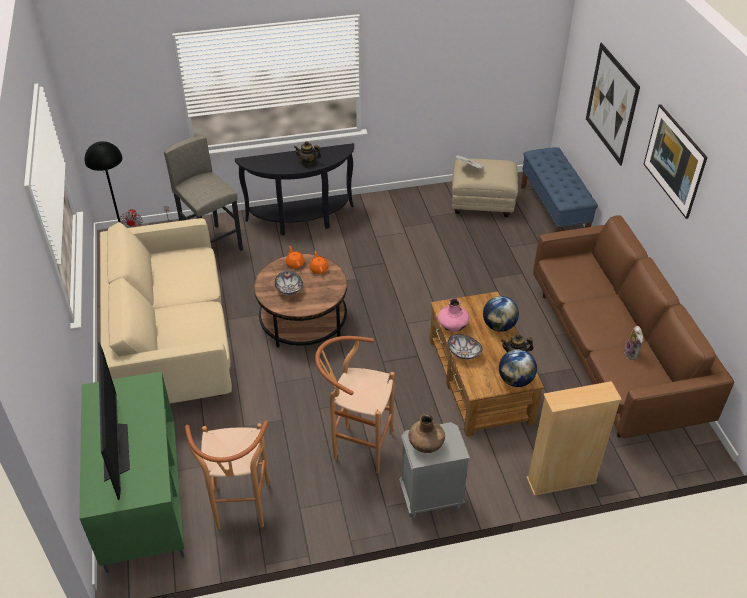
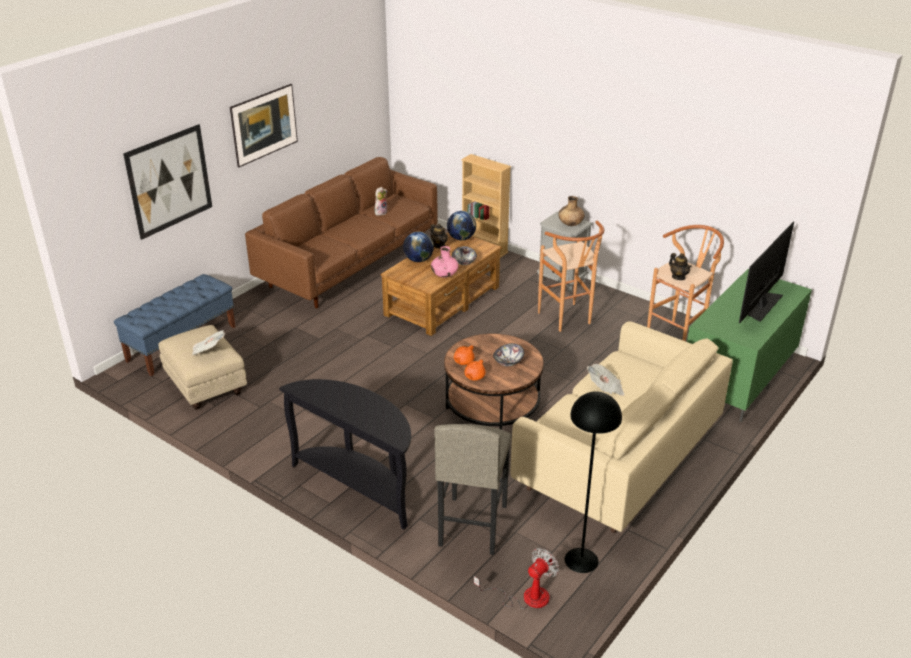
camera: 130 degrees left, 10 degrees down
(194, 314) = (605, 388): none -> newspaper
(308, 162) = (351, 397): teapot -> teapot (678, 277)

